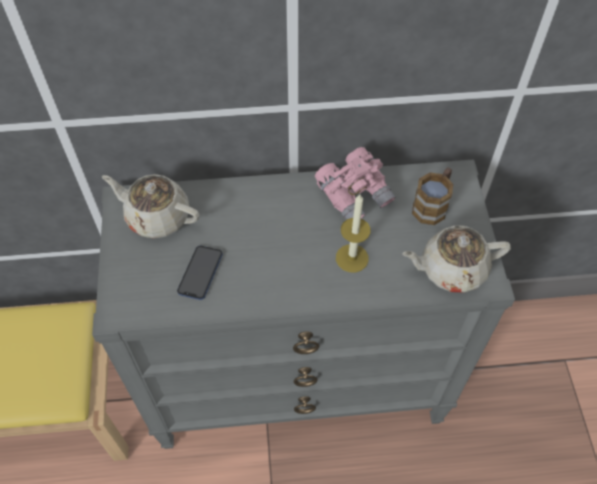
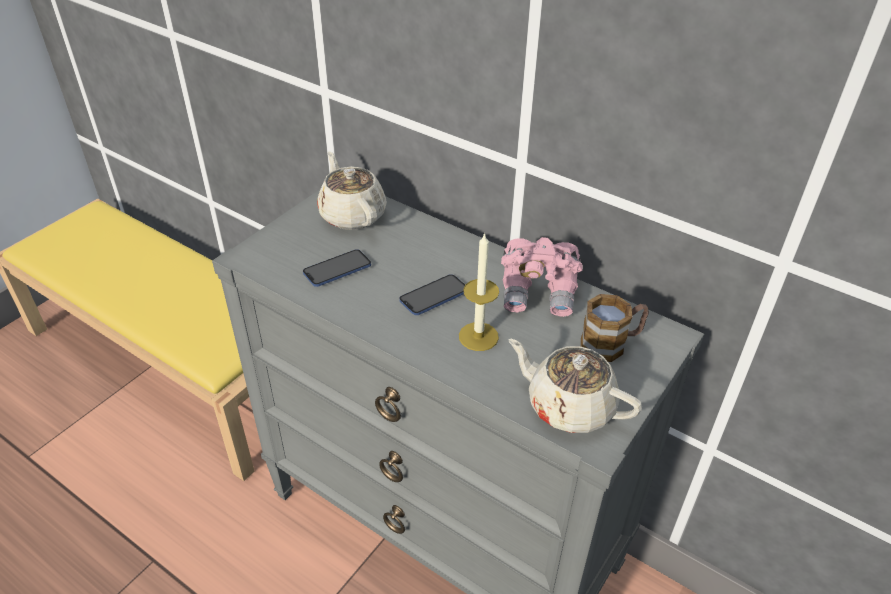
camera: 40 degrees right, 15 degrees down
(291, 247) = (434, 296): none -> phone

